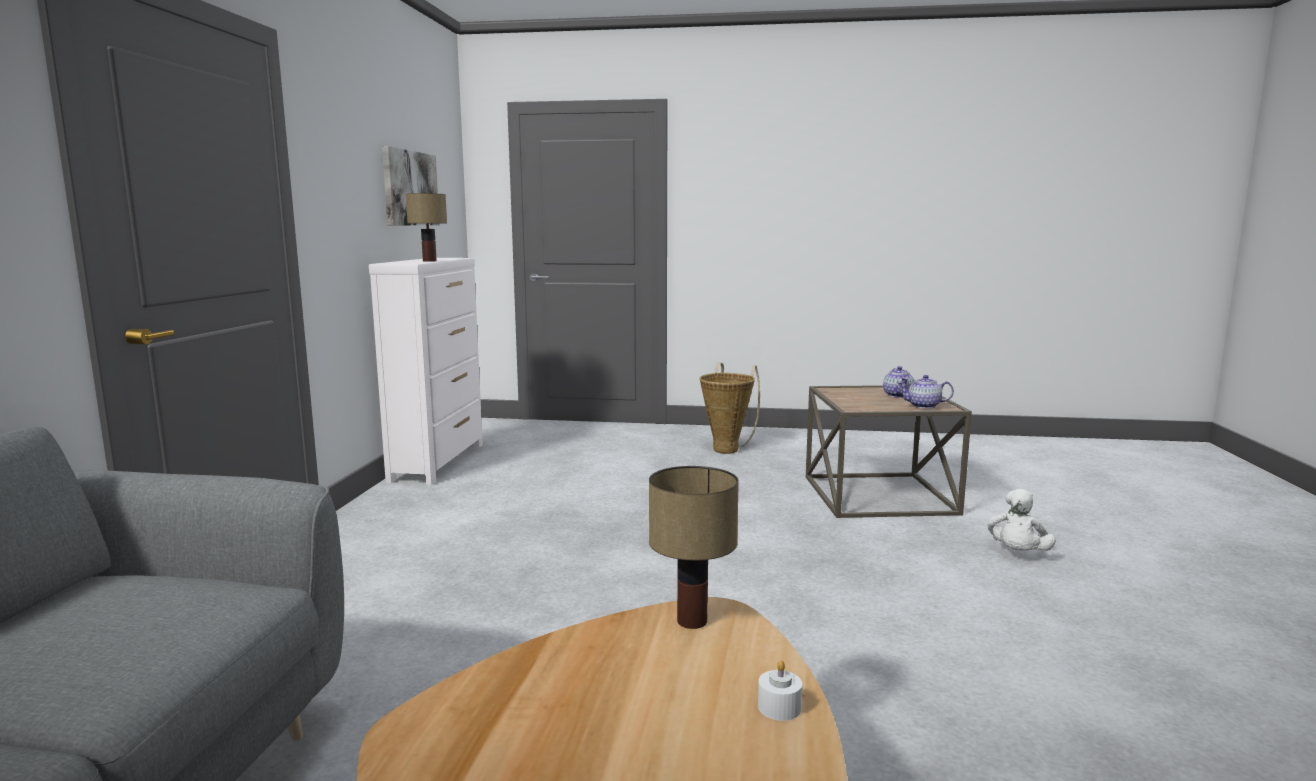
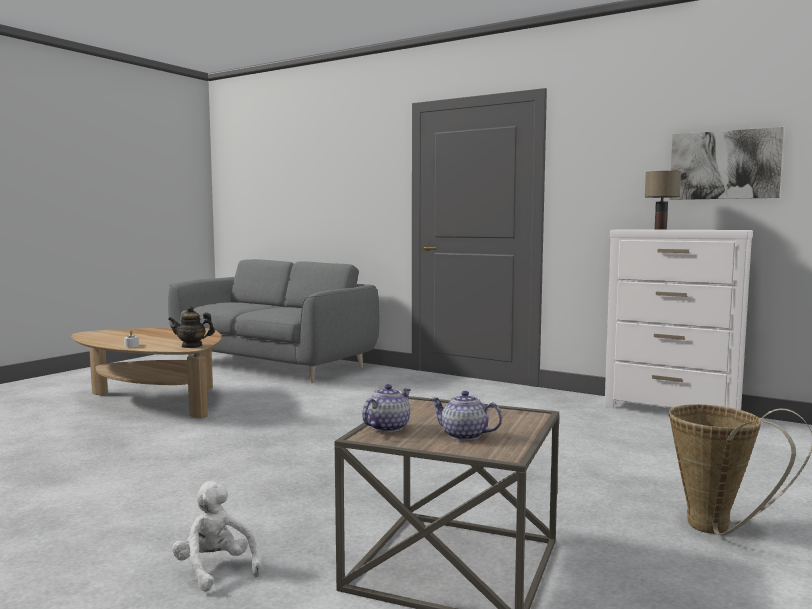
camera: 115 degrees right, 5 degrees down
(692, 620) = (192, 346): table lamp -> teapot

